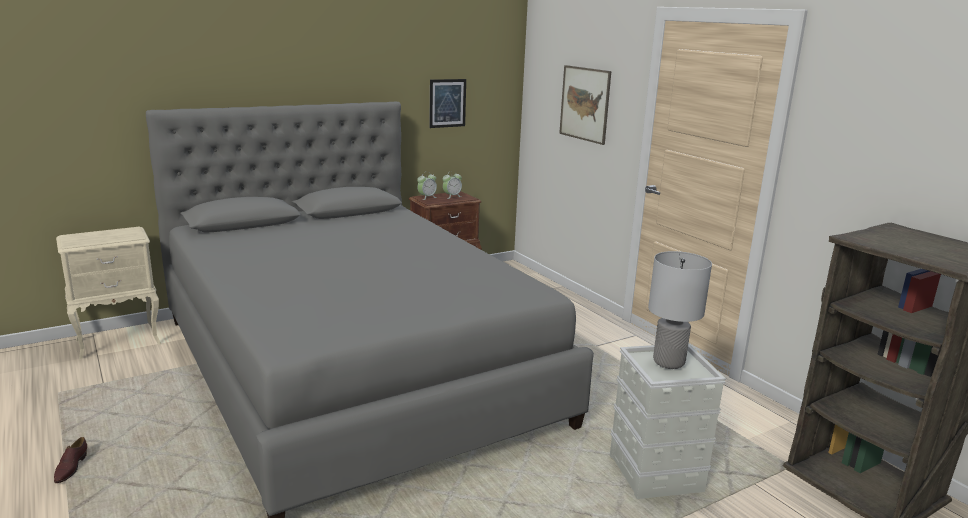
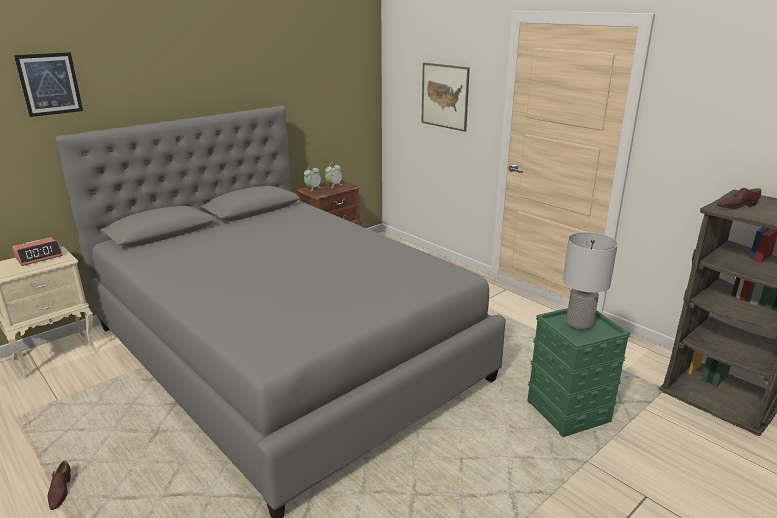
camera: 10 degrees left, 5 degrees up
(114, 233) = (39, 256): none -> alarm clock
(447, 103) = (321, 102): picture -> picture (50, 84)
(656, 474) = (569, 412): grey storage box -> green storage box
(878, 238) = (736, 206): none -> brown shoe

